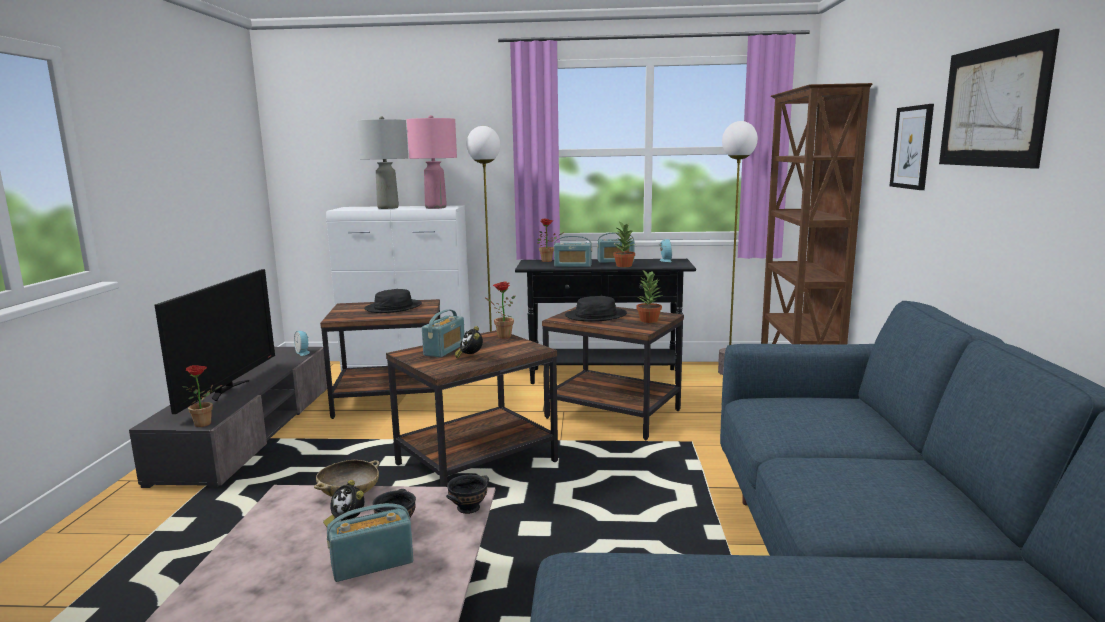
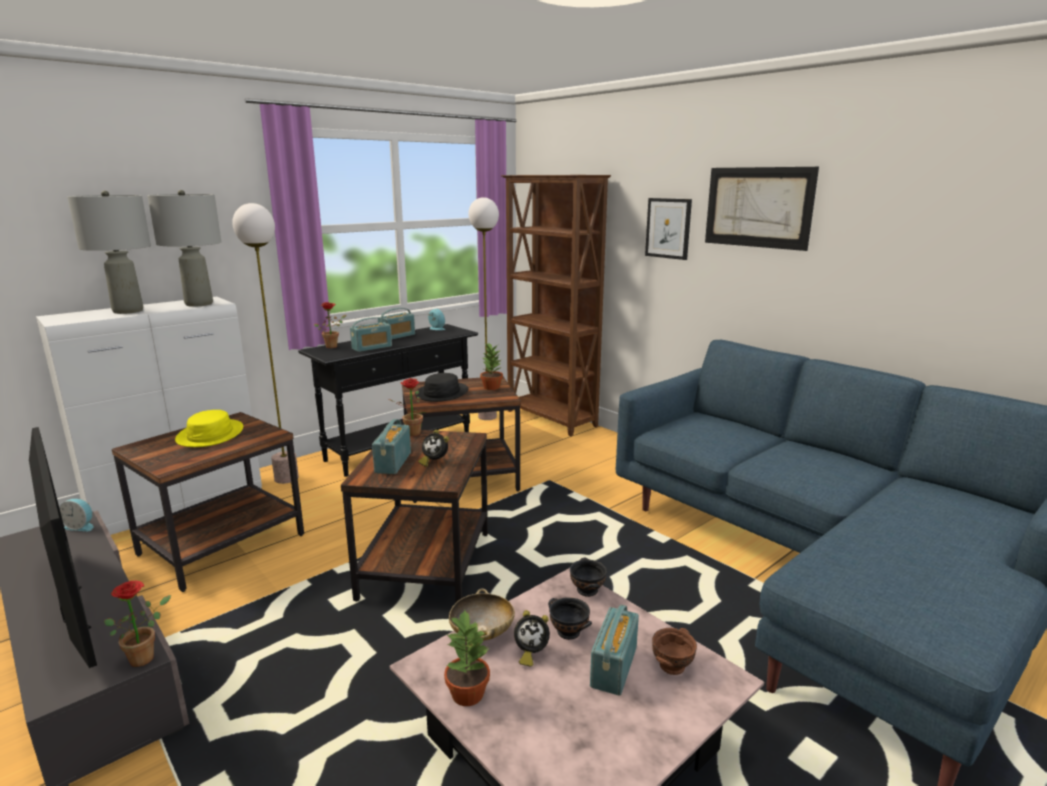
camera: 45 degrees left, 5 degrees up
(393, 307) = (210, 435): black hat -> yellow hat
(408, 590) = (671, 666): none -> brown bowl
(435, 207) = (199, 304): pink table lamp -> grey table lamp
(444, 350) = (393, 463): radio -> radio turned 150 degrees counterclockwise
(624, 266) = (418, 340): potted plant -> potted plant (467, 693)

